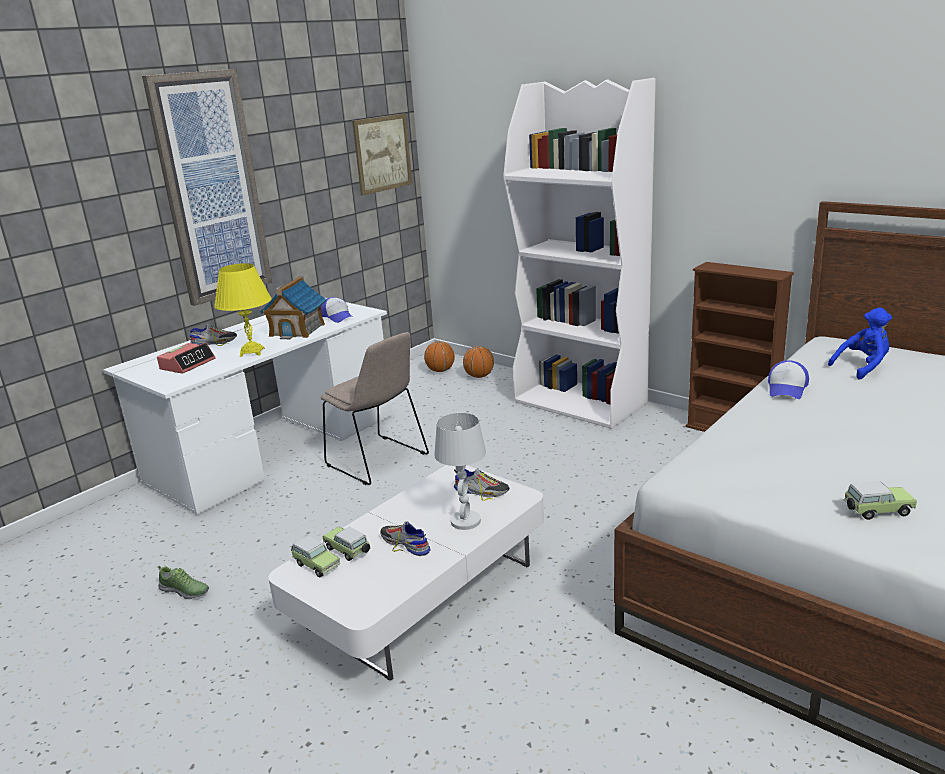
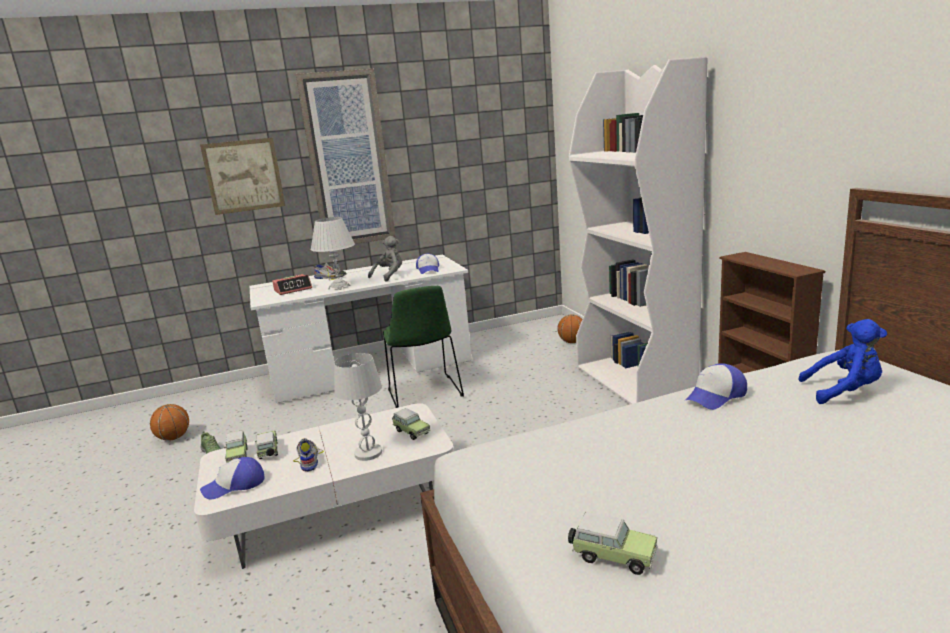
camera: 30 degrees right, 5 degrees down
(252, 352) = (339, 287): yellow table lamp -> white table lamp
(297, 330) = (389, 276): toy house -> grey plush toy
(360, 592) = (235, 485): none -> cap
(379, 461) = (425, 394): beige chair -> green chair
(382, 153) = (515, 140): picture -> picture (244, 176)
(440, 371) = (547, 332): basketball -> basketball (174, 438)
(481, 491) = (411, 432): shoe -> toy car

